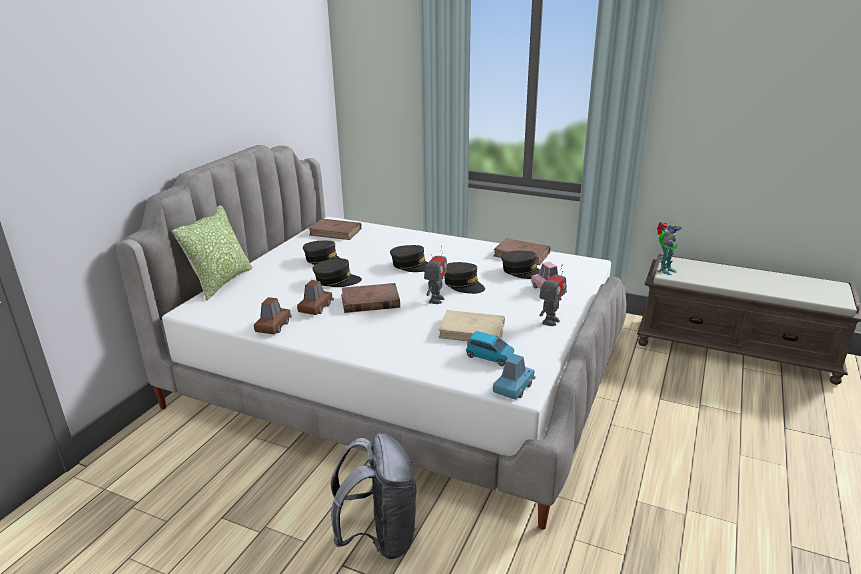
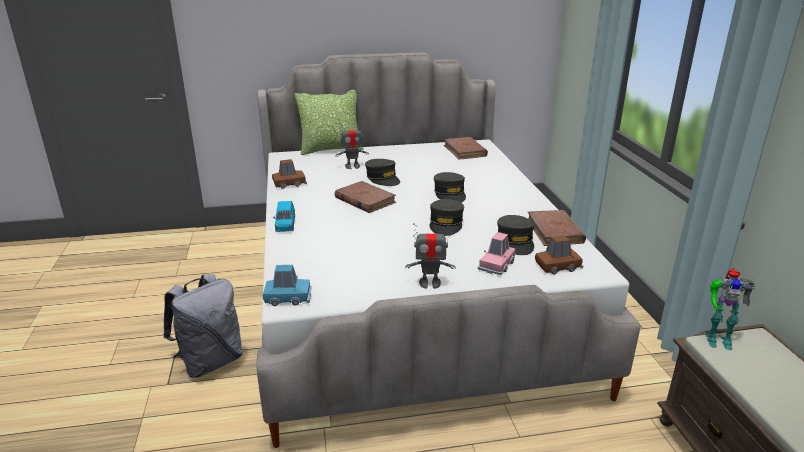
camera: 55 degrees right, 0 degrees up
(315, 307) = (332, 186): brown toy car -> brown toy car (558, 266)
(324, 260) = (409, 164): grey cap -> none
(436, 300) = (401, 222): toy robot -> toy robot (352, 166)
(472, 330) = (366, 252): beige book -> none
(490, 357) = (329, 273): blue toy car -> blue toy car (285, 224)

